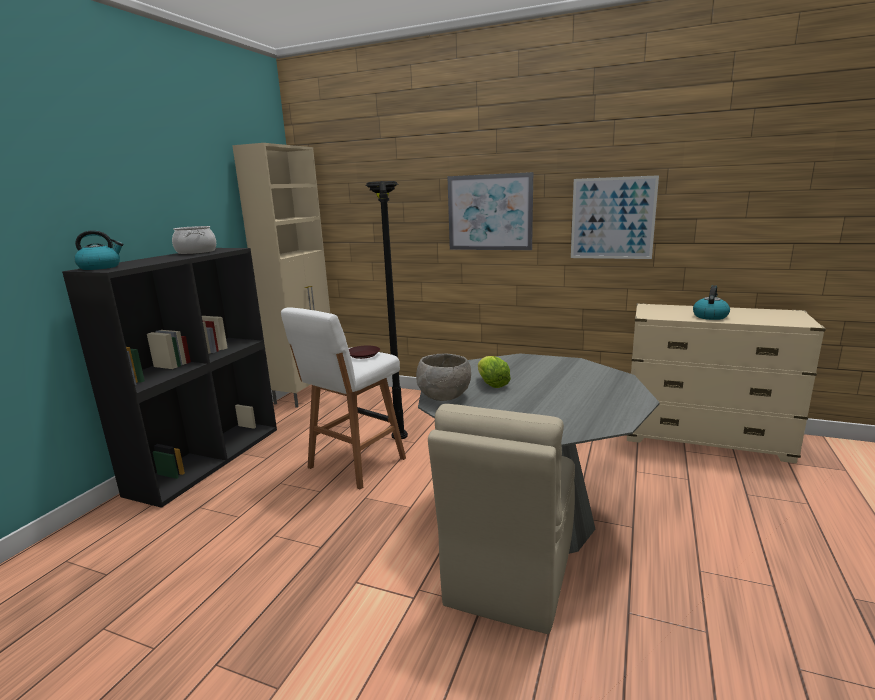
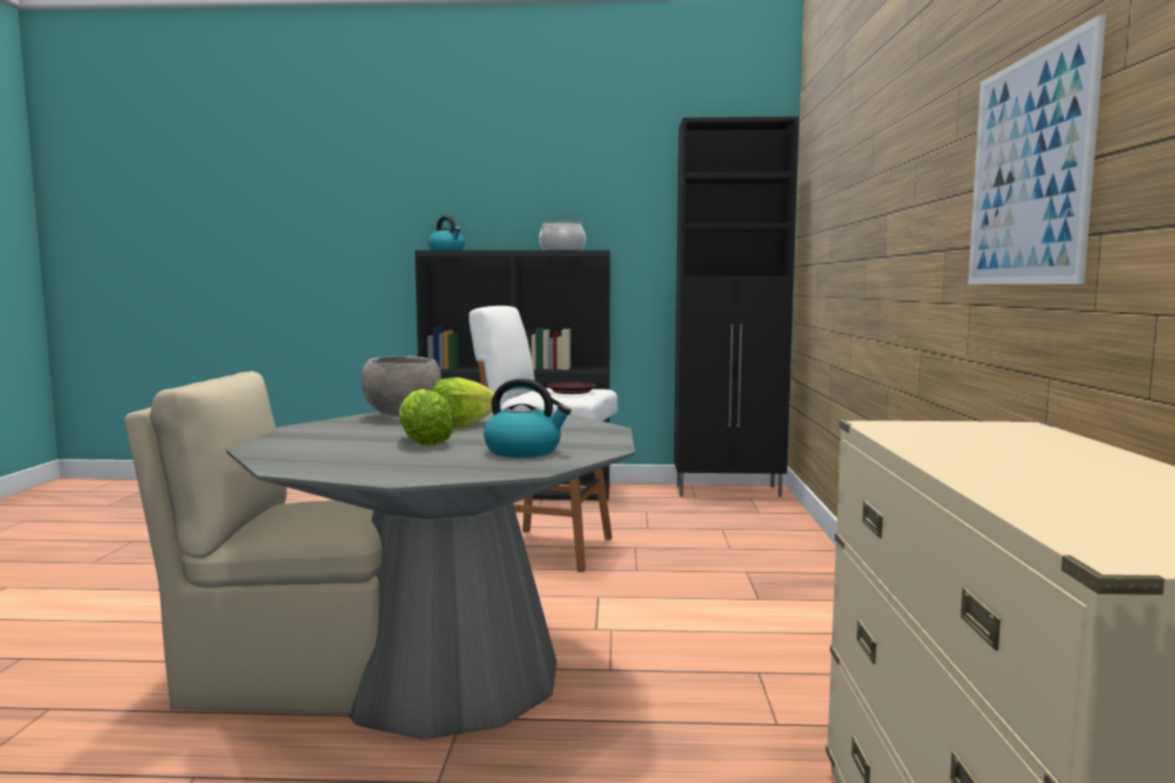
camera: 70 degrees right, 10 degrees down
(306, 393) = (729, 491): beige cabinet -> black cabinet
(397, 415) = (719, 546): black floor lamp -> none
(490, 212) = (902, 190): picture -> none
(546, 394) = (422, 442): none -> lettuce
(710, 316) = (993, 461): kettle -> kettle (524, 451)

